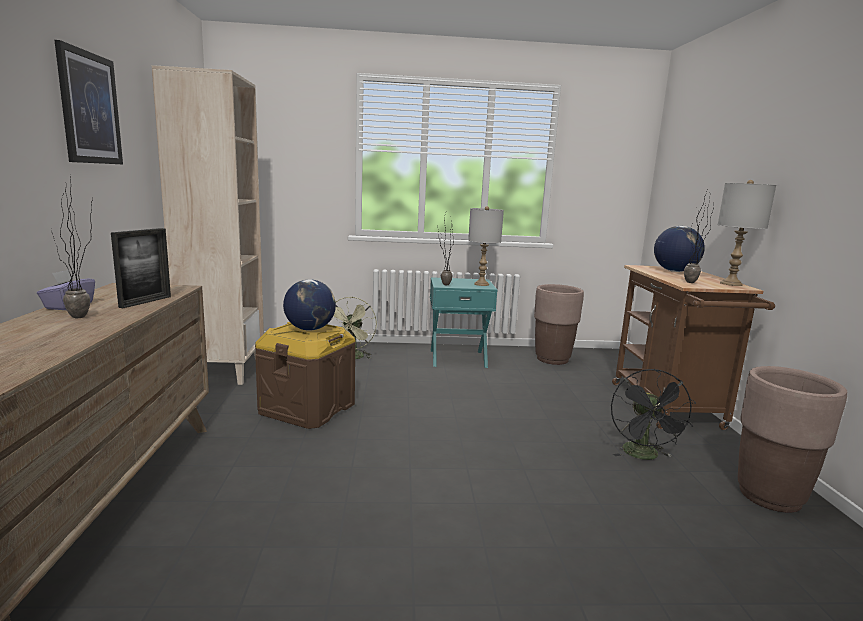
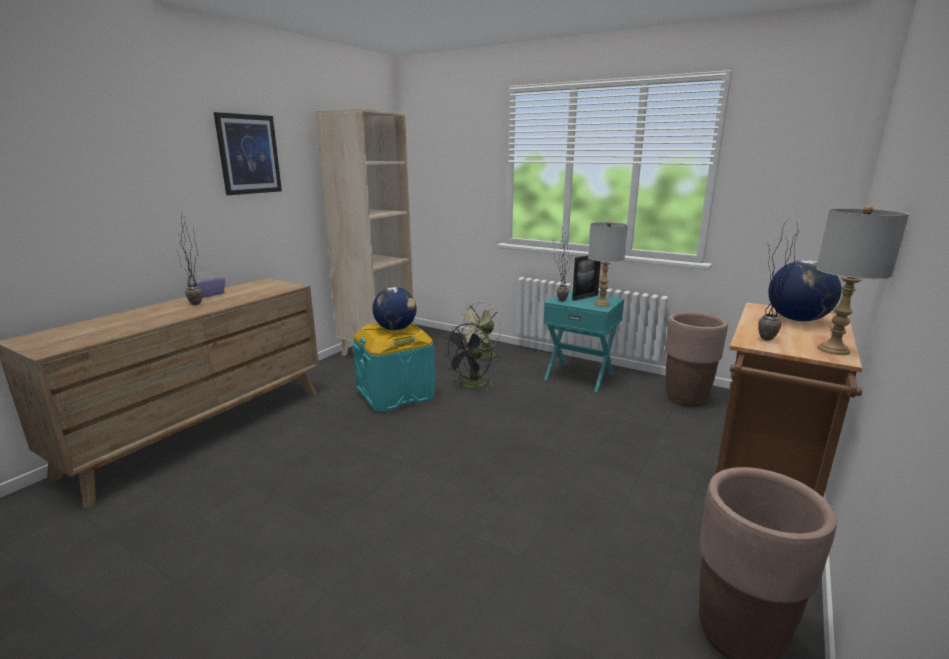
camera: 35 degrees right, 5 degrees up
(145, 302) = (250, 296): picture frame -> picture frame (585, 297)
(307, 408) = (396, 394): brown storage box -> turquoise storage box
(644, 456) = (640, 531): black fan -> black fan (471, 386)

